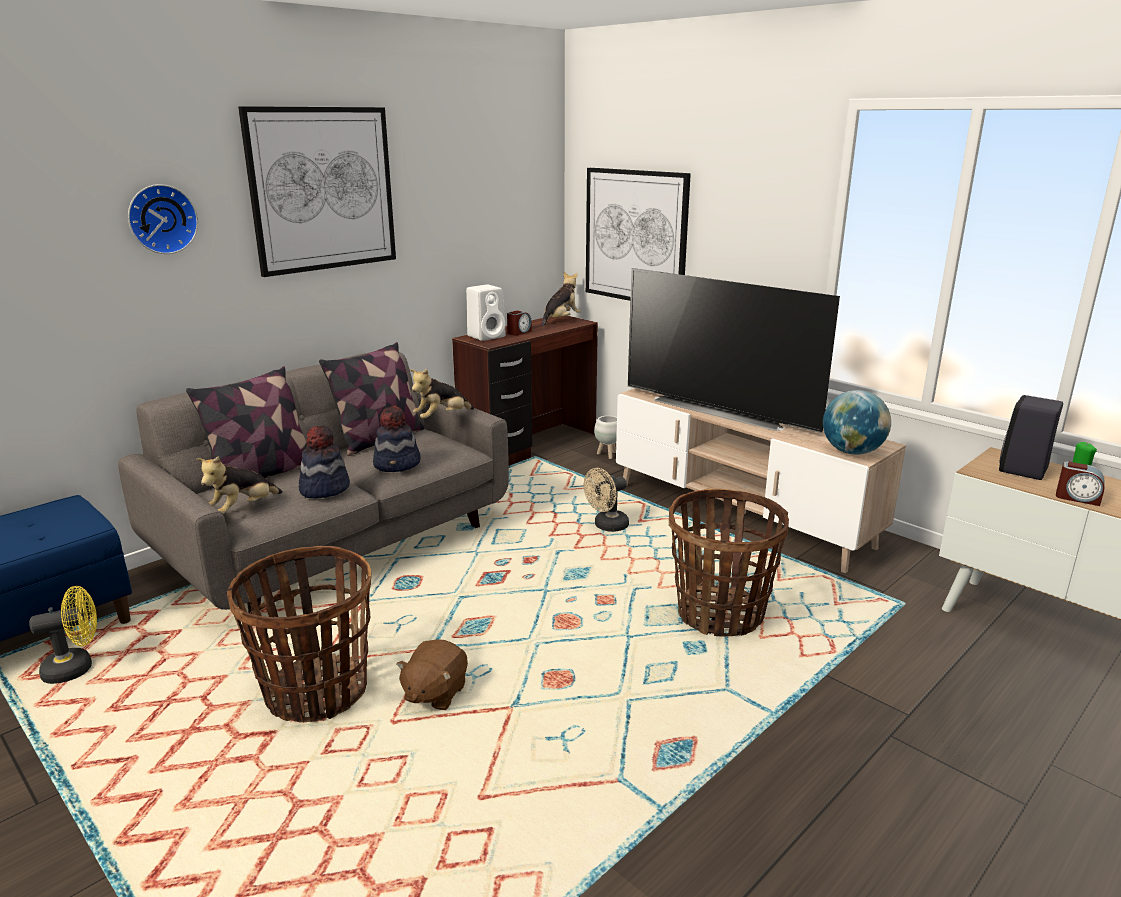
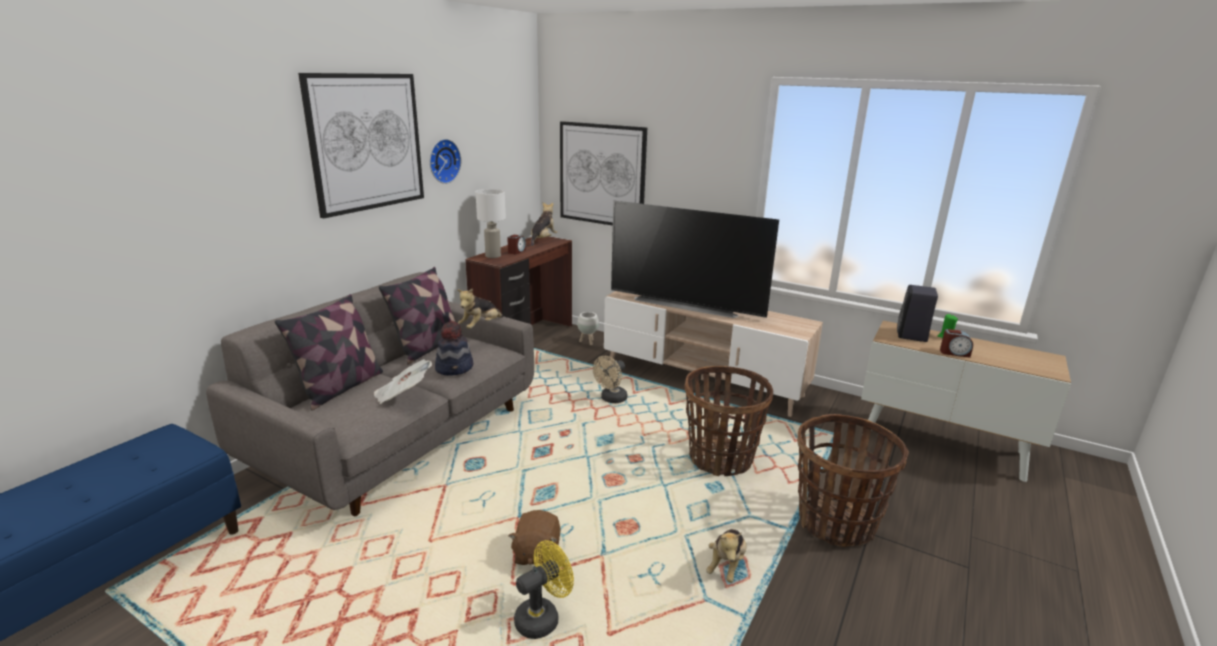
camera: 15 degrees left, 0 degrees up
(76, 668) = (203, 582): yellow fan -> yellow fan (543, 617)
(161, 219) = (236, 172): wall clock -> wall clock (443, 161)
(243, 509) = (340, 421): plush toy -> plush toy (726, 565)
(315, 692) = (436, 569): basket -> basket (836, 523)
(324, 488) = (403, 395): hat -> newspaper
(487, 336) = (493, 256): white speaker -> white table lamp
(852, 452) = (792, 330): globe -> none

